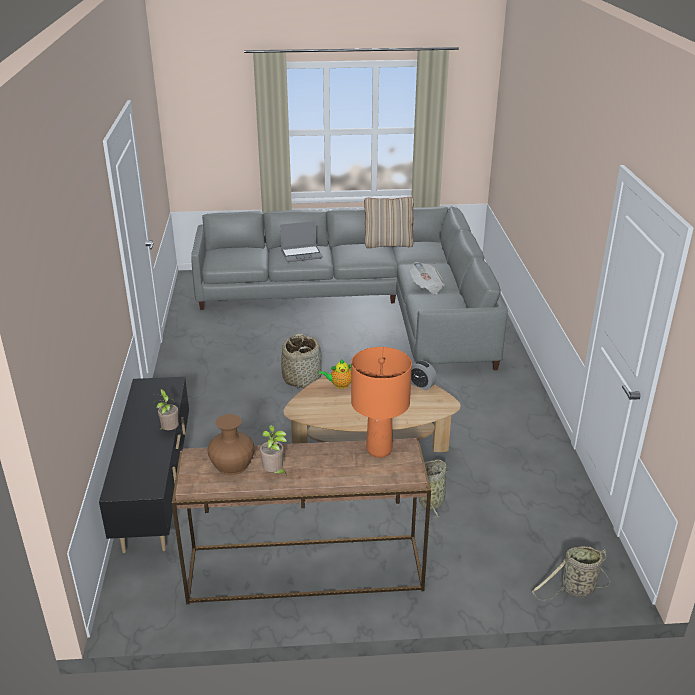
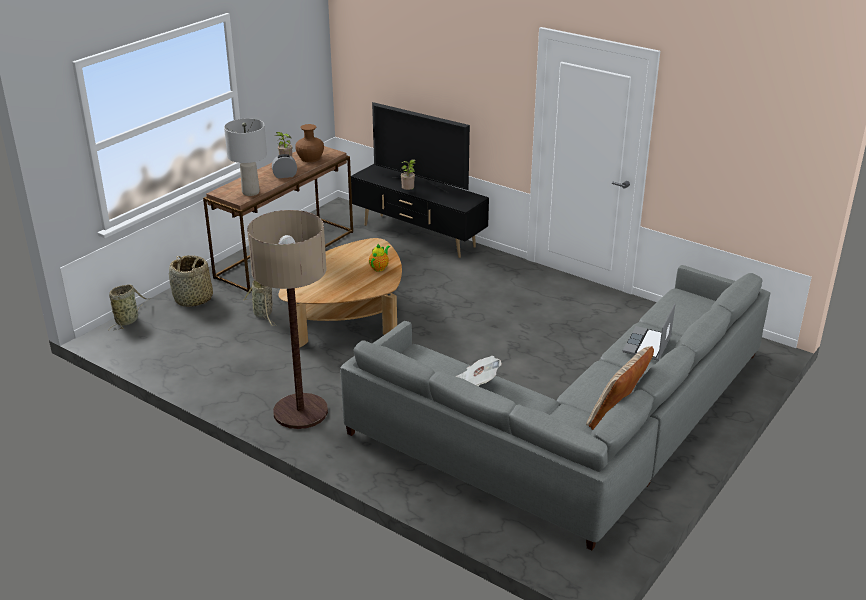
camera: 130 degrees right, 0 degrees up
(141, 432) = (420, 185): none -> television
(302, 379) = (476, 329): basket -> basket (193, 299)
(379, 450) = (250, 192): orange table lamp -> grey table lamp
(421, 385) = (328, 296): alarm clock -> alarm clock (285, 176)
(510, 399) = (300, 412): none -> floor lamp

